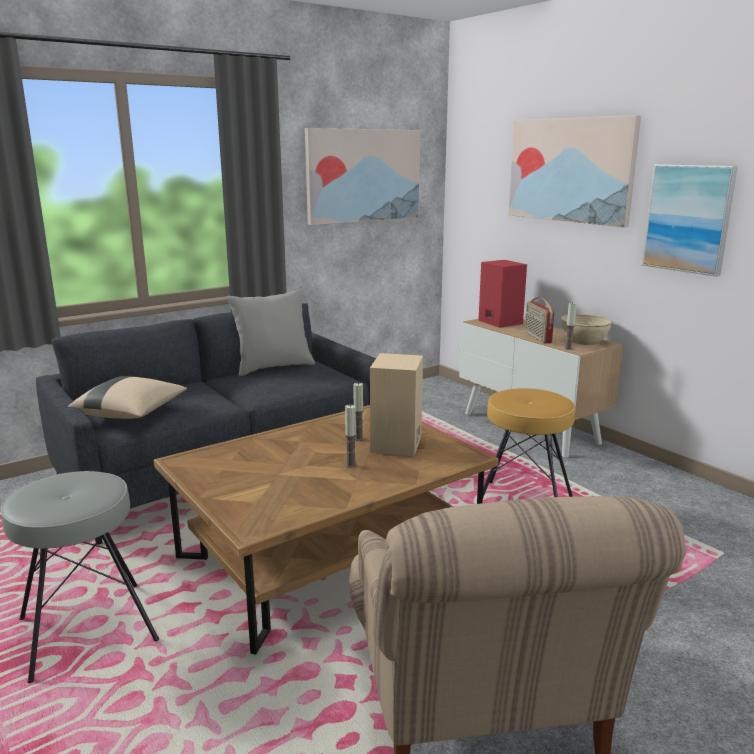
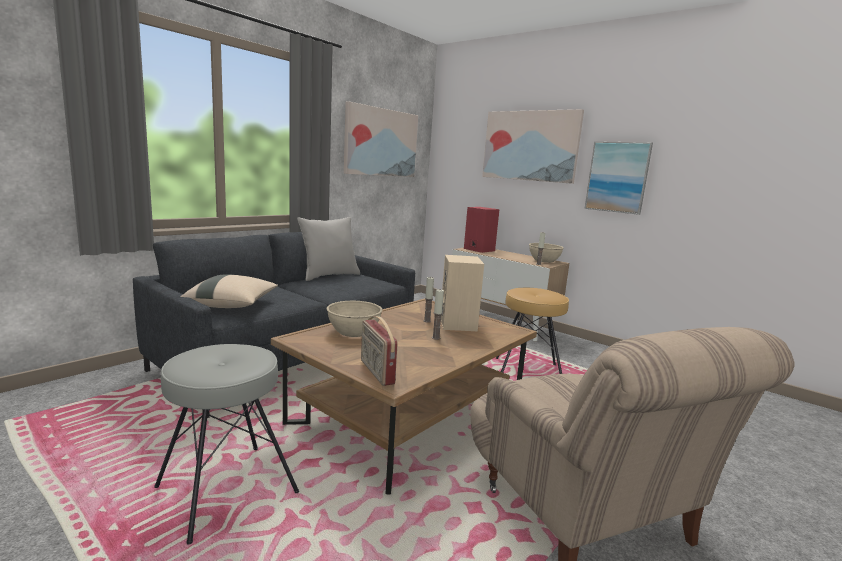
camera: 15 degrees left, 5 degrees down
(254, 453) = (353, 332): none -> beige bowl
(537, 337) = (512, 258): radio -> radio (376, 372)

